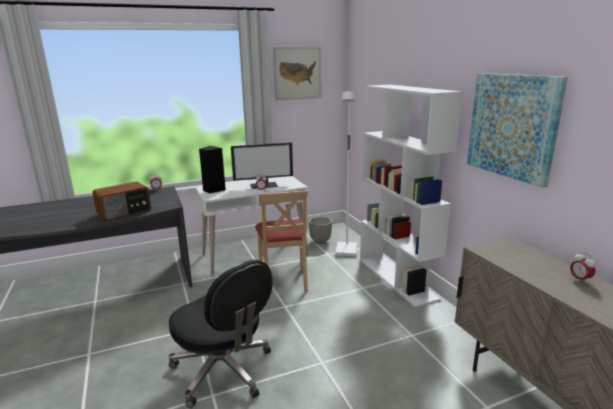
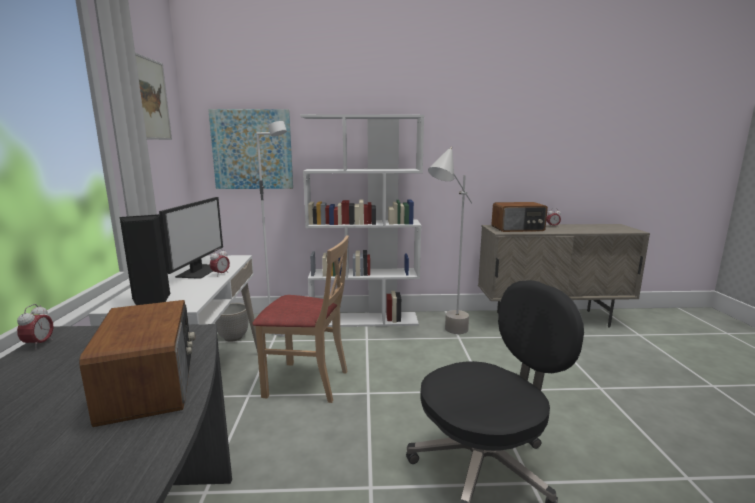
camera: 70 degrees left, 5 degrees down
(408, 327) = (447, 336): none -> grey floor lamp
(512, 126) = (469, 140): picture -> picture (252, 149)
(517, 257) = (518, 229): none -> radio

